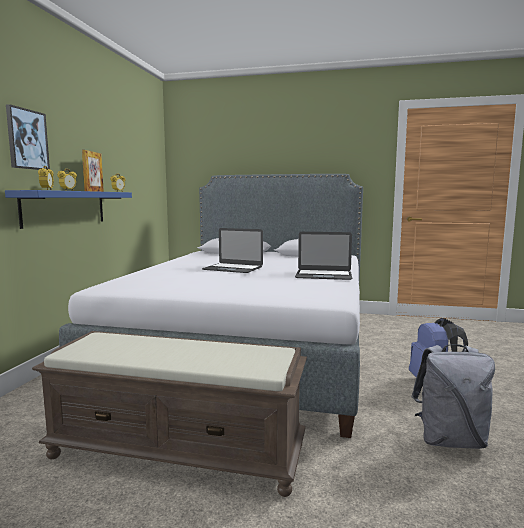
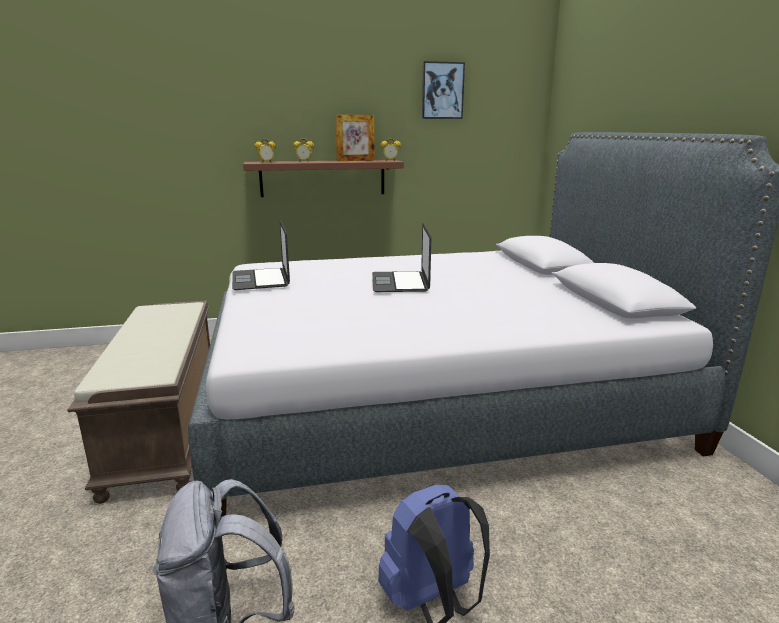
camera: 65 degrees right, 10 degrees up
(27, 139) = (273, 111): picture -> picture (442, 90)
(65, 208) = (323, 178): blue shelf -> brown shelf
(323, 275) = (417, 329): laptop -> laptop (261, 279)

